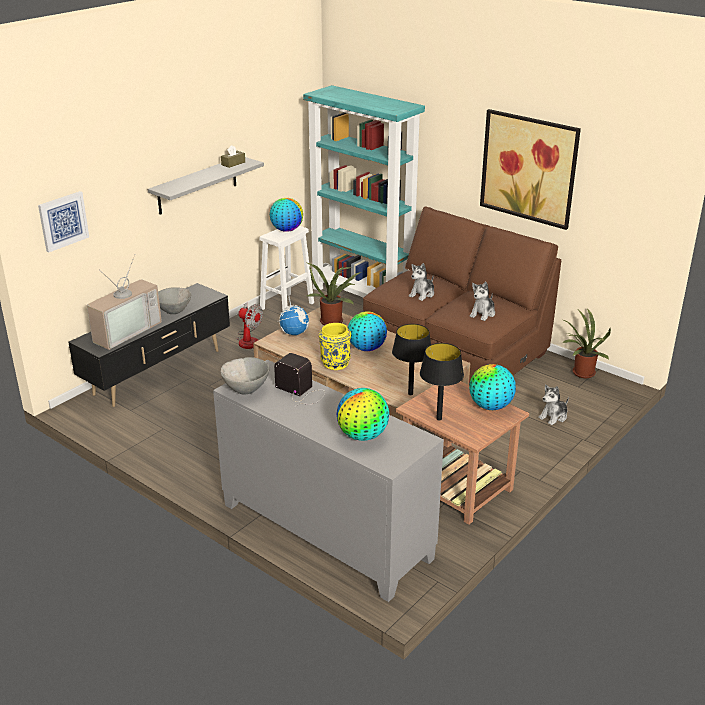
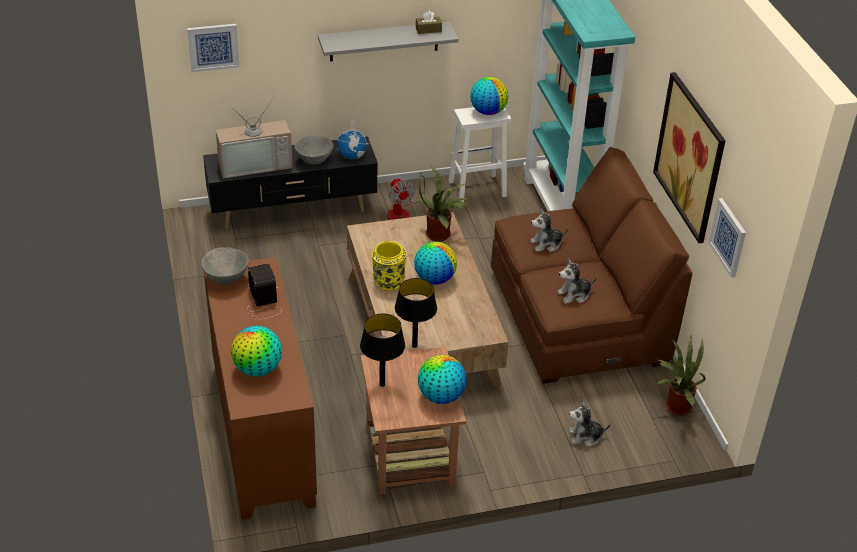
camera: 35 degrees right, 10 degrees up
(294, 333) = (392, 231): globe -> globe (352, 156)
(324, 532) = (261, 433): grey cabinet -> brown cabinet
(604, 205) = (728, 237): none -> picture

